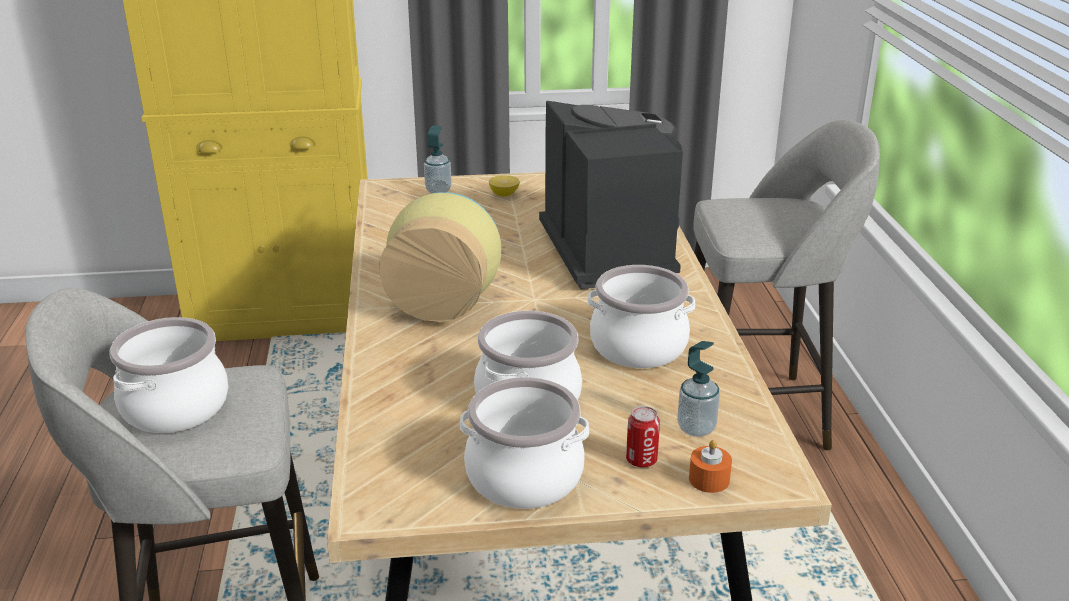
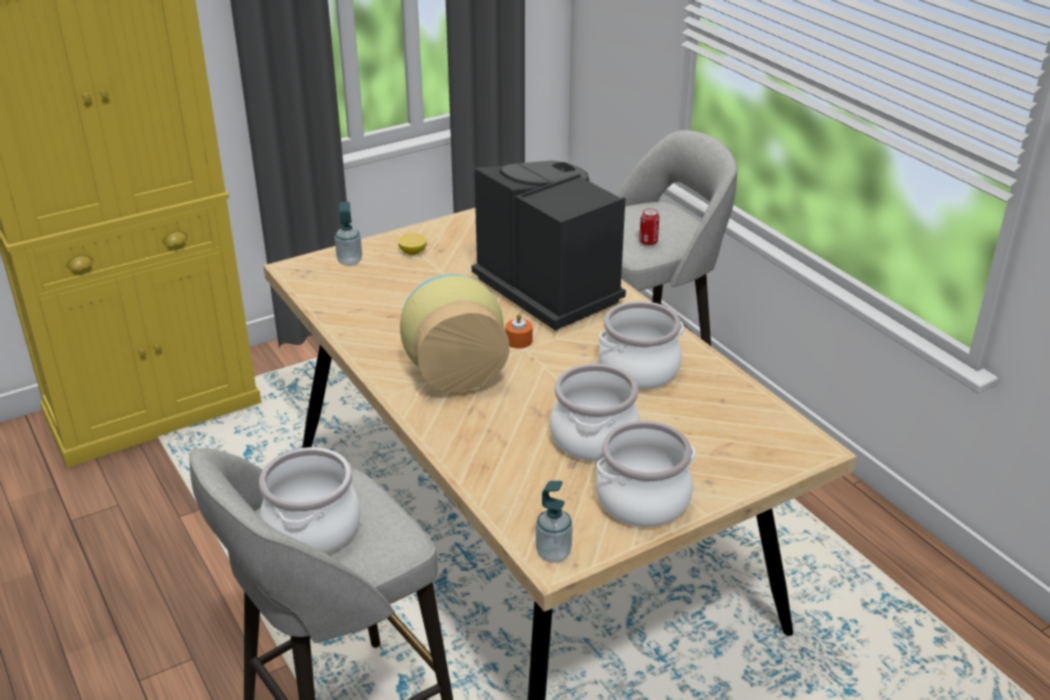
camera: 25 degrees left, 5 degrees up
(641, 460) = (713, 462): can -> can (648, 242)
(696, 428) = (730, 426): soap dispenser -> soap dispenser (553, 553)
(709, 479) = (768, 462): orange candle -> orange candle (518, 341)

